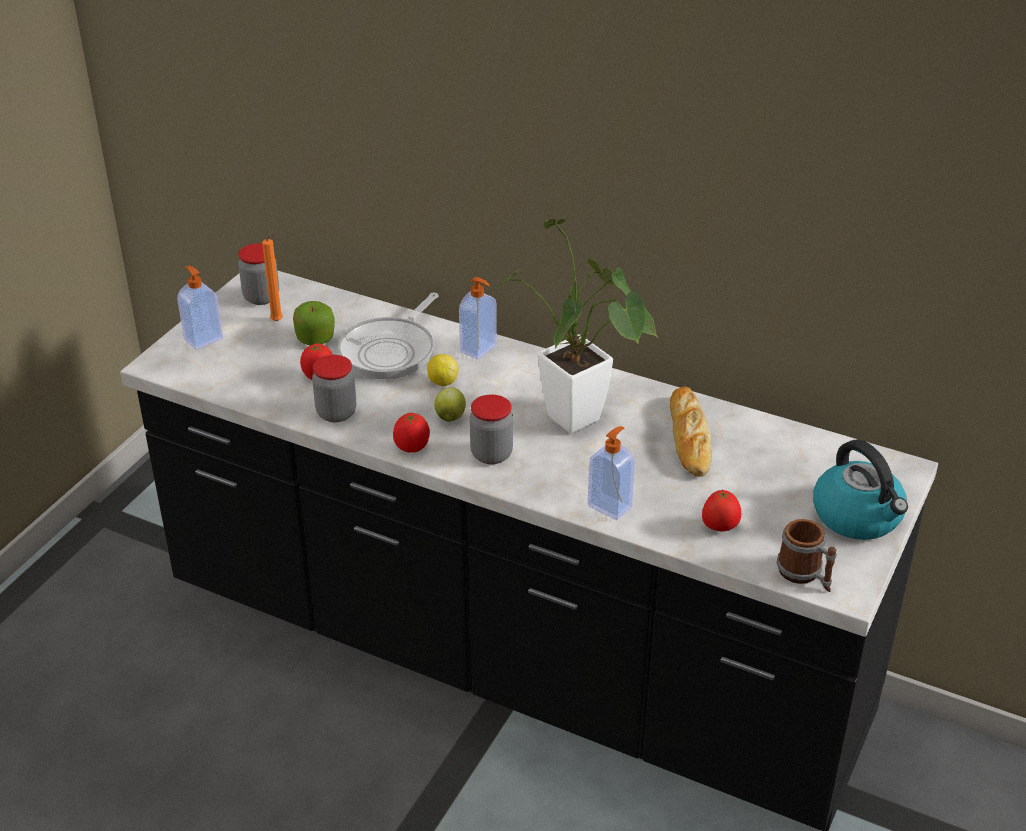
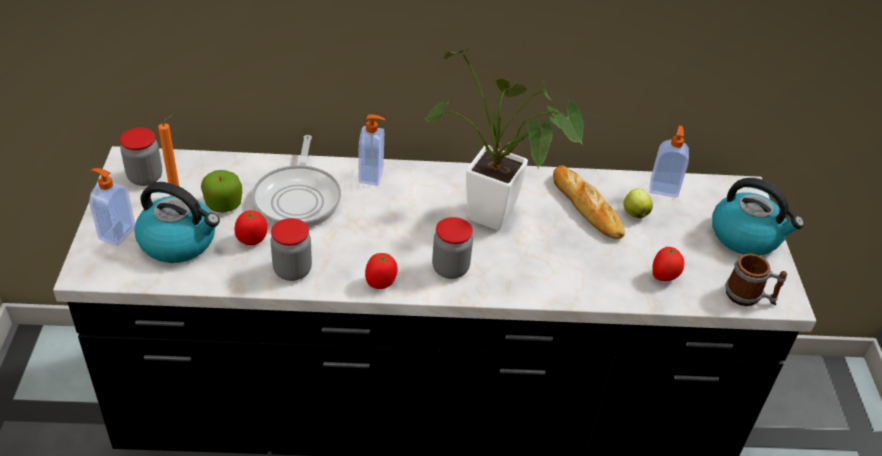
camera: 30 degrees left, 5 degrees up
(252, 360) = (179, 241): none -> kettle
(442, 382) = (363, 214): lemon -> none
(450, 417) = (392, 244): apple -> apple (634, 213)
(610, 506) = (574, 285): soap dispenser -> soap dispenser (663, 188)

